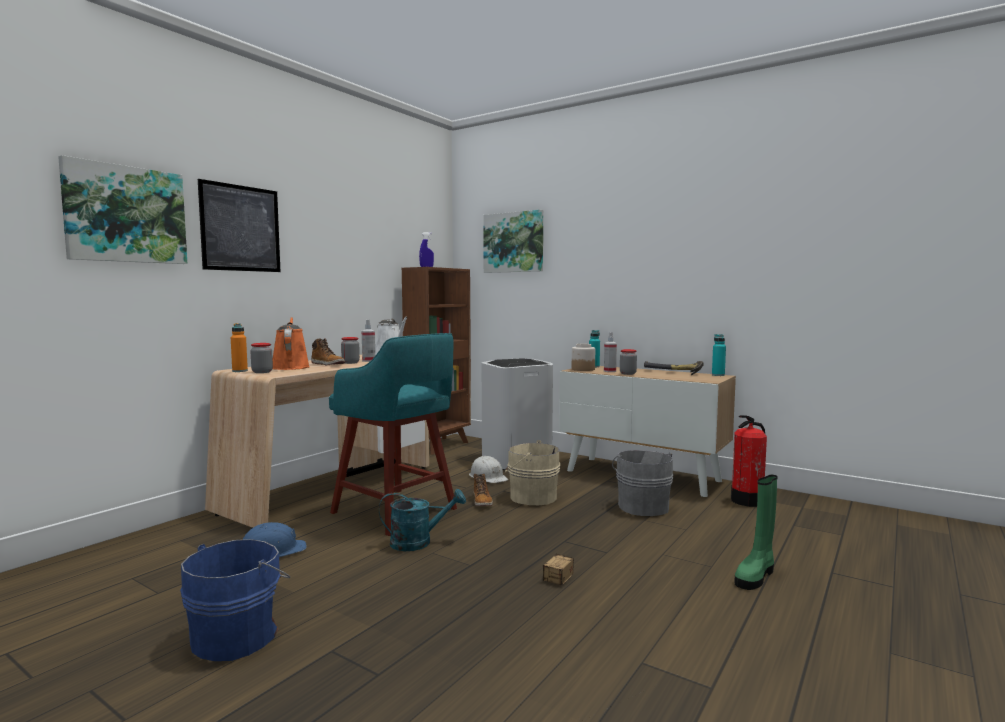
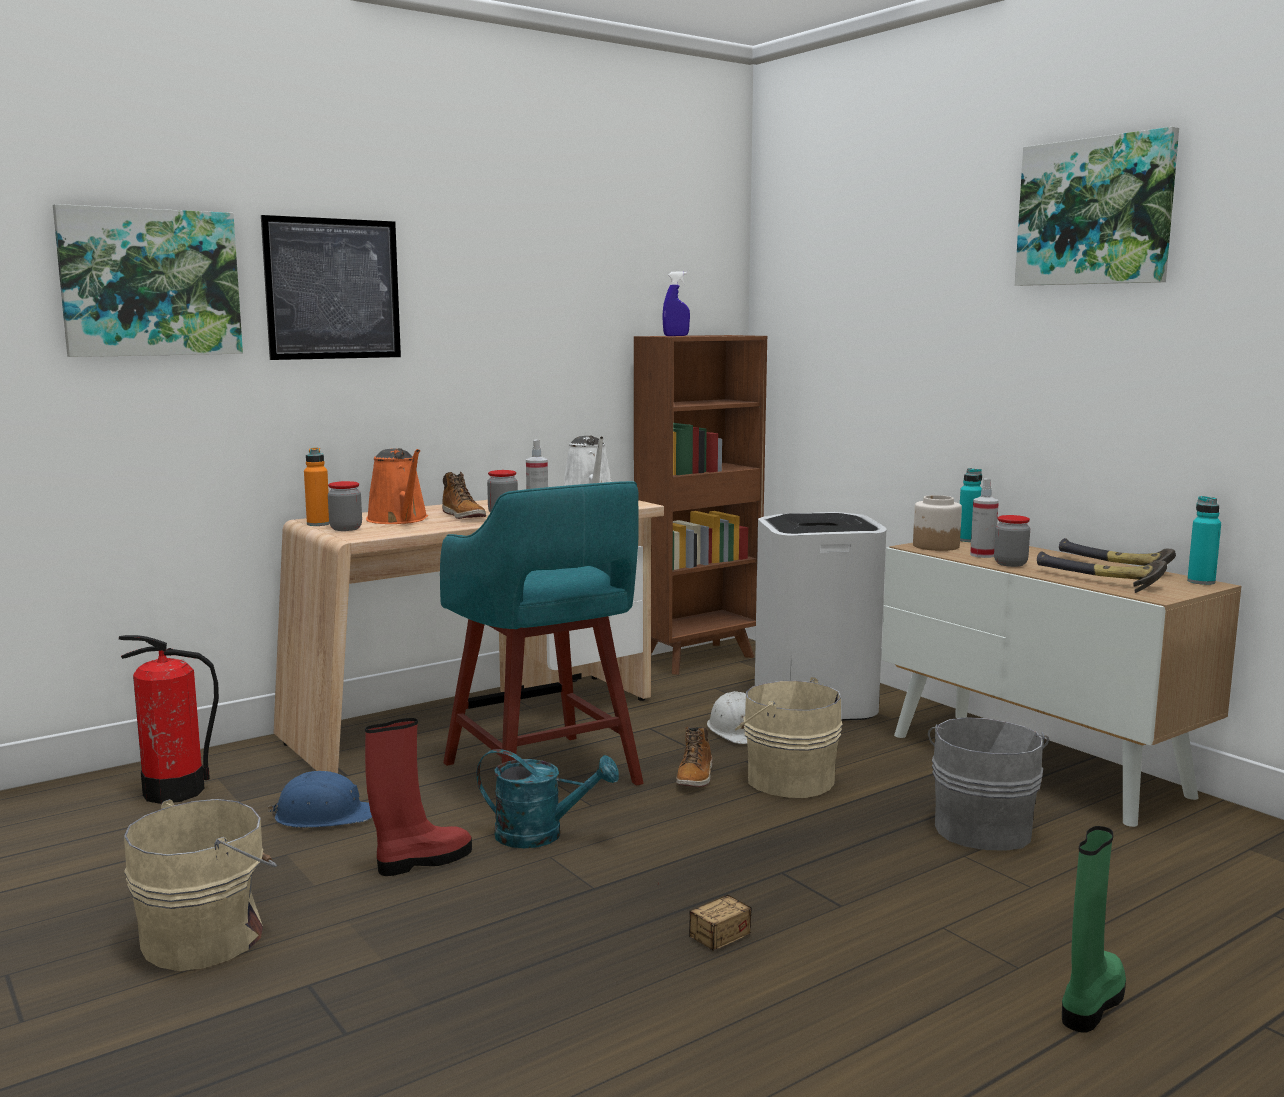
camera: 20 degrees right, 5 degrees up
(239, 635) = (208, 936): blue bucket -> beige bucket
(290, 367) = (399, 520): orange watering can -> orange watering can turned 150 degrees clockwise
(355, 567) = (422, 861): none -> red boot
(514, 242) = (848, 285): picture -> picture (1095, 212)
(676, 377) = (1097, 581): none -> hammer
(747, 501) = (1217, 848): fire extinguisher -> fire extinguisher (175, 792)
(755, 576) = (1090, 1002): green boot -> green boot turned 150 degrees clockwise

